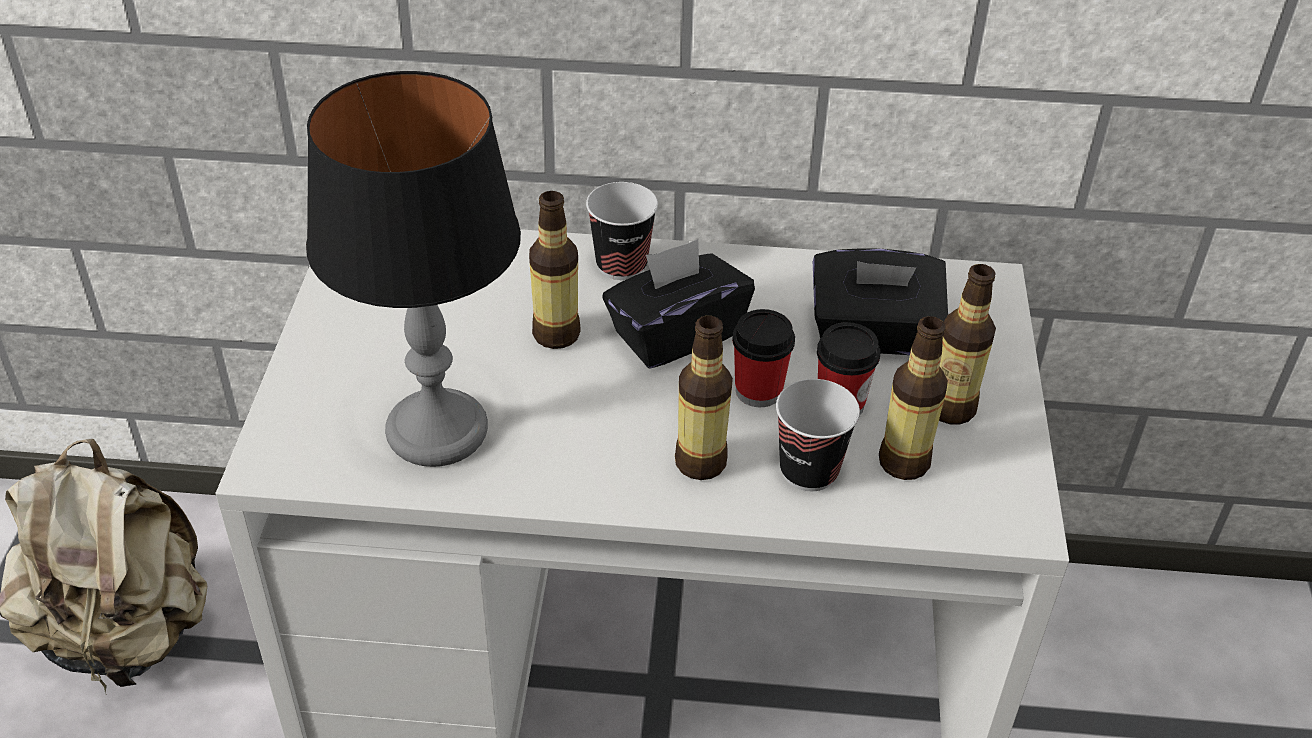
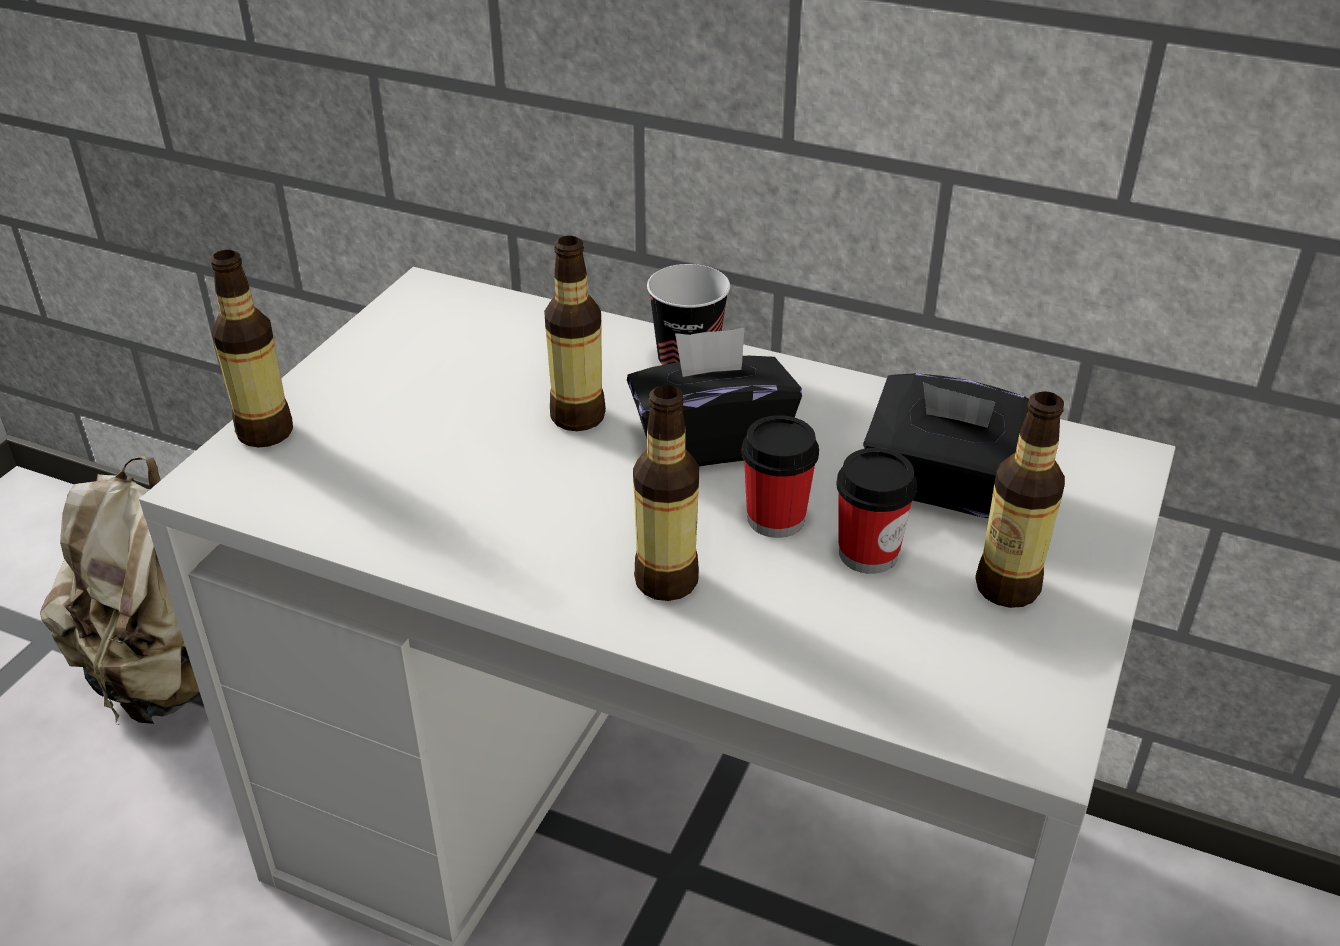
camera: 20 degrees right, 5 degrees down
(437, 431) = (395, 487): table lamp -> none
(809, 471) = (792, 619): cup -> none
(903, 462) = (916, 635): bottle -> bottle (265, 432)

